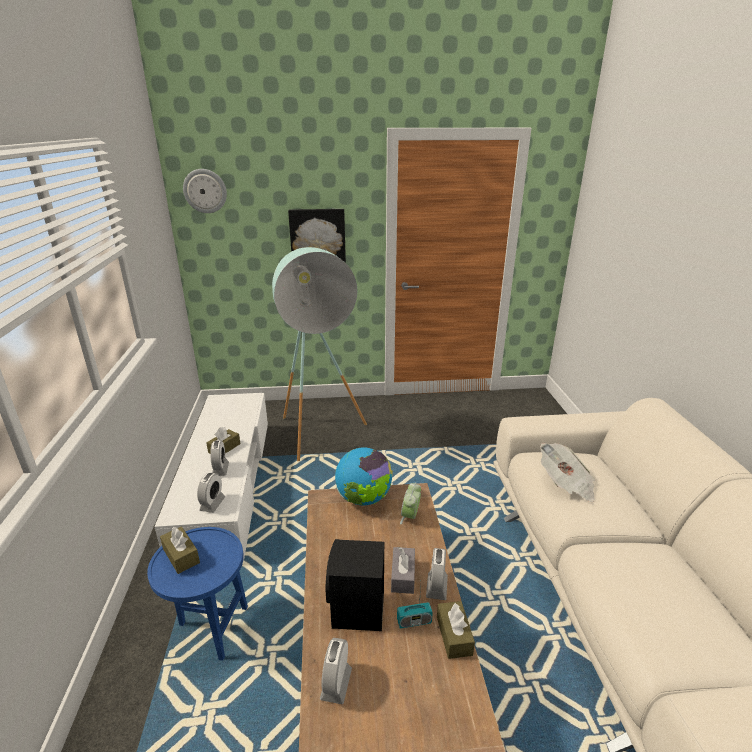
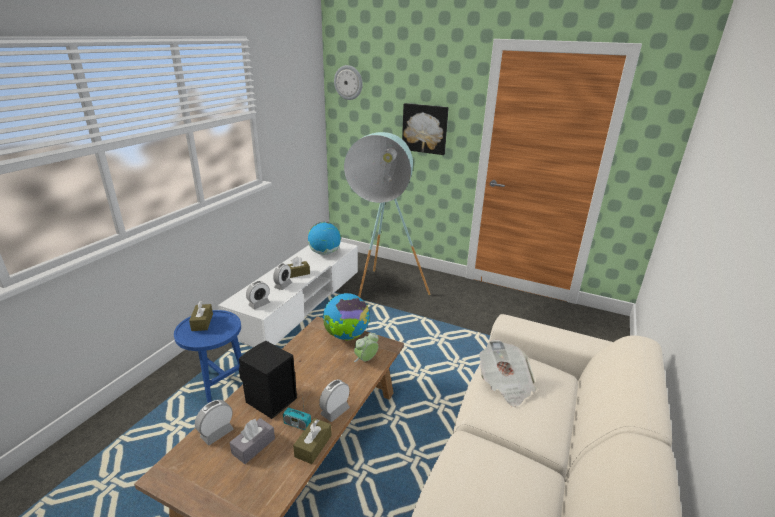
camera: 30 degrees right, 0 degrees up
(234, 413) = (325, 253): none -> globe
(403, 576) = (320, 394): grey tissue box -> grey tissue box (253, 446)

